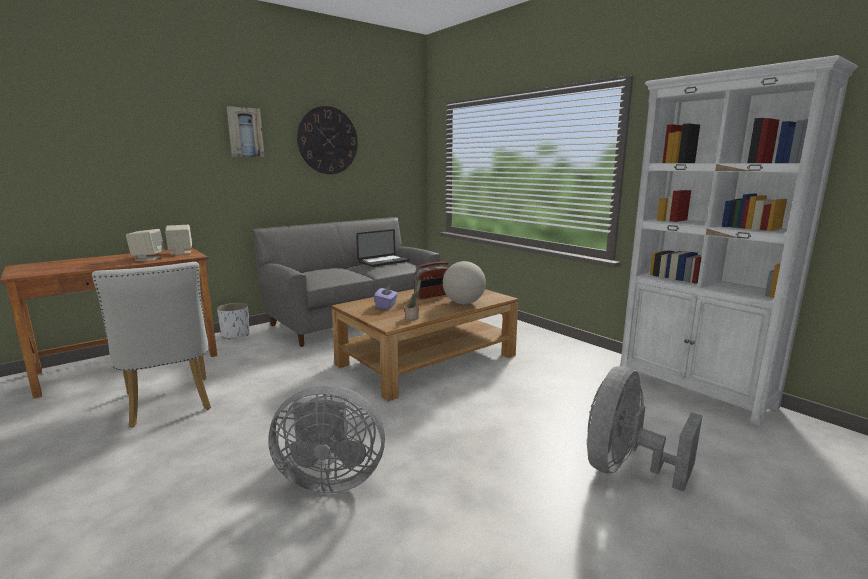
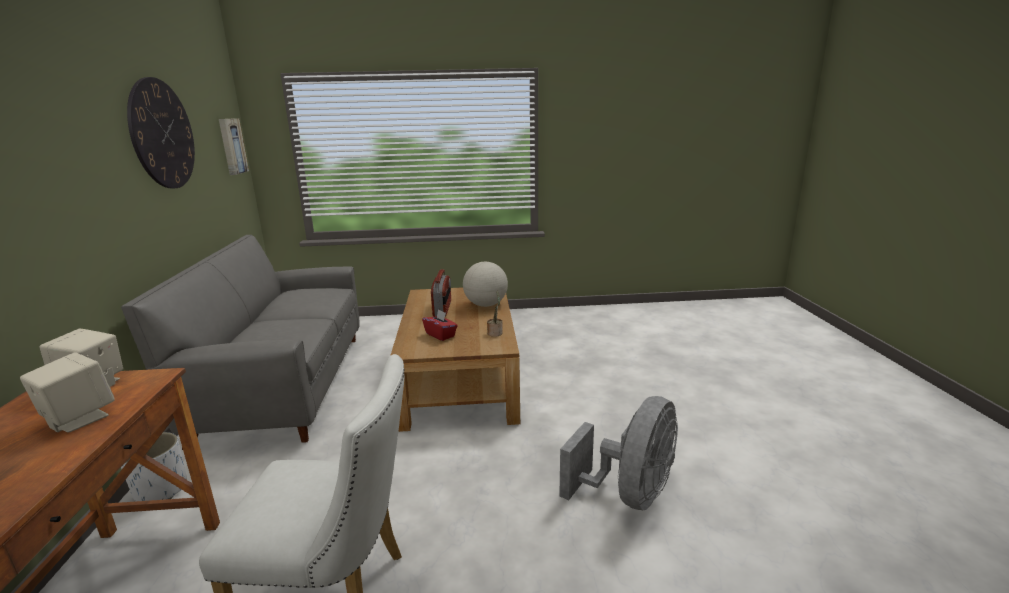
camera: 55 degrees left, 5 degrees up
(245, 132) = (64, 131): picture -> picture (231, 146)
(384, 262) = (296, 296): laptop -> none
(386, 306) = (440, 335): purple tissue box -> red tissue box
(625, 468) = (696, 368): grey fan -> none
(694, 390) = (626, 311): white bookcase -> none

